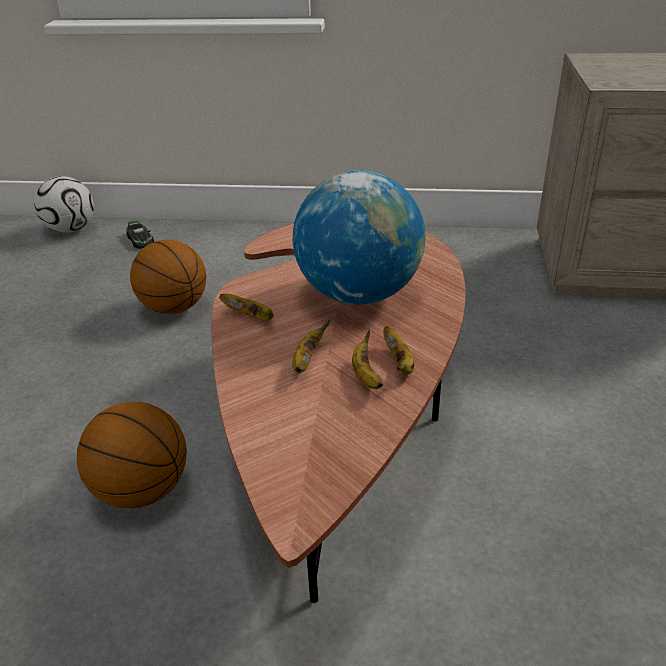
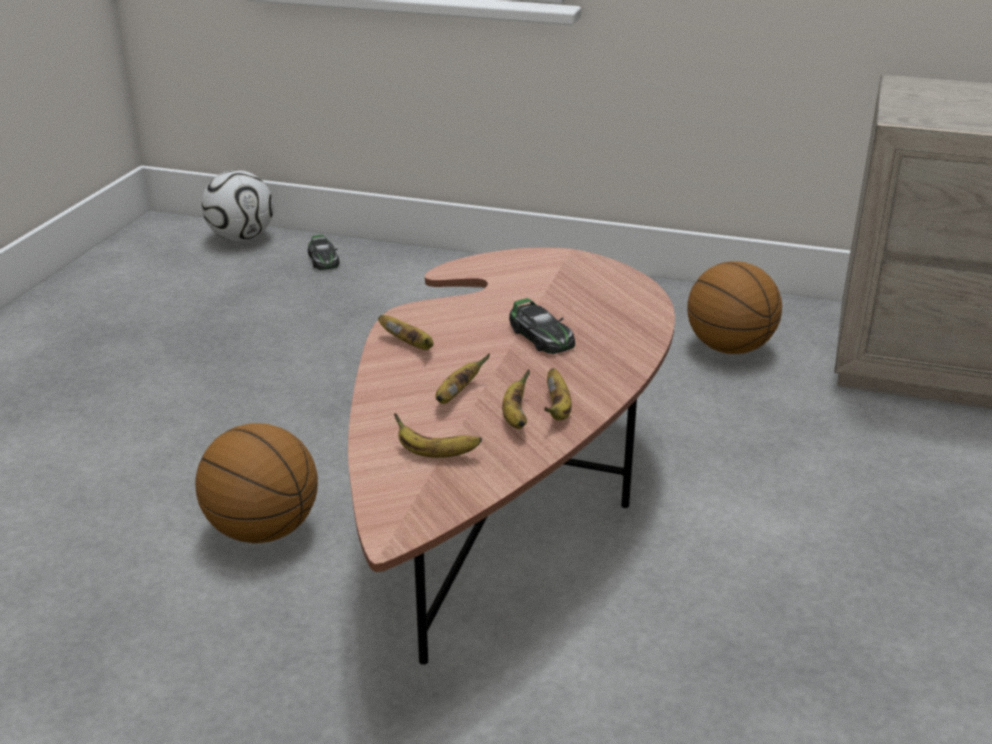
camera: 10 degrees right, 5 degrees down
(174, 307) = (345, 343): basketball -> basketball (729, 348)
(307, 425) = (435, 454): none -> banana
(359, 294) = (540, 336): globe -> toy car

